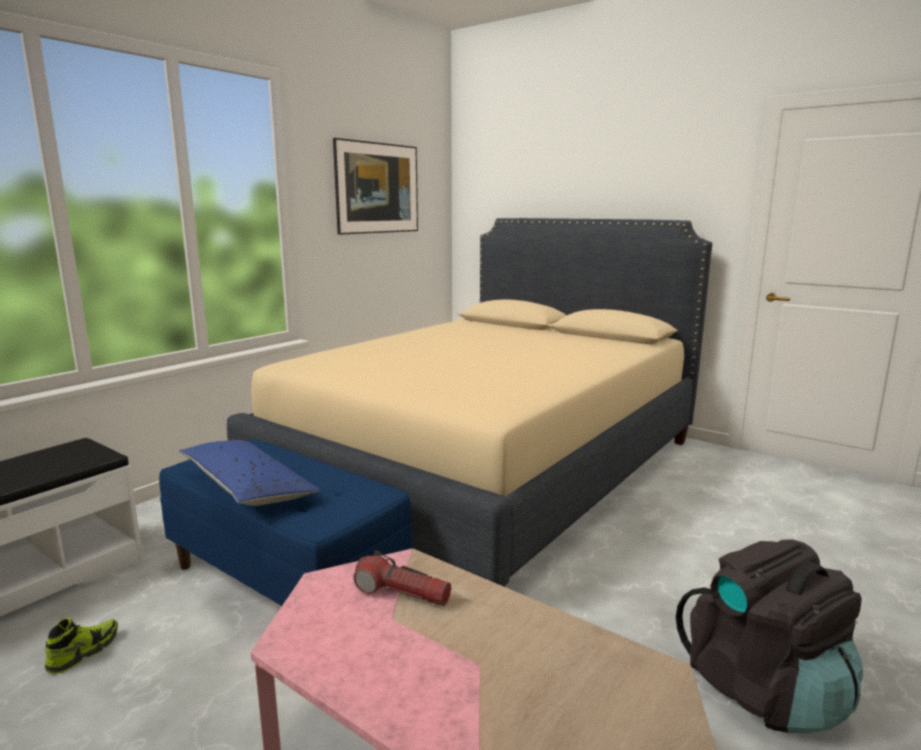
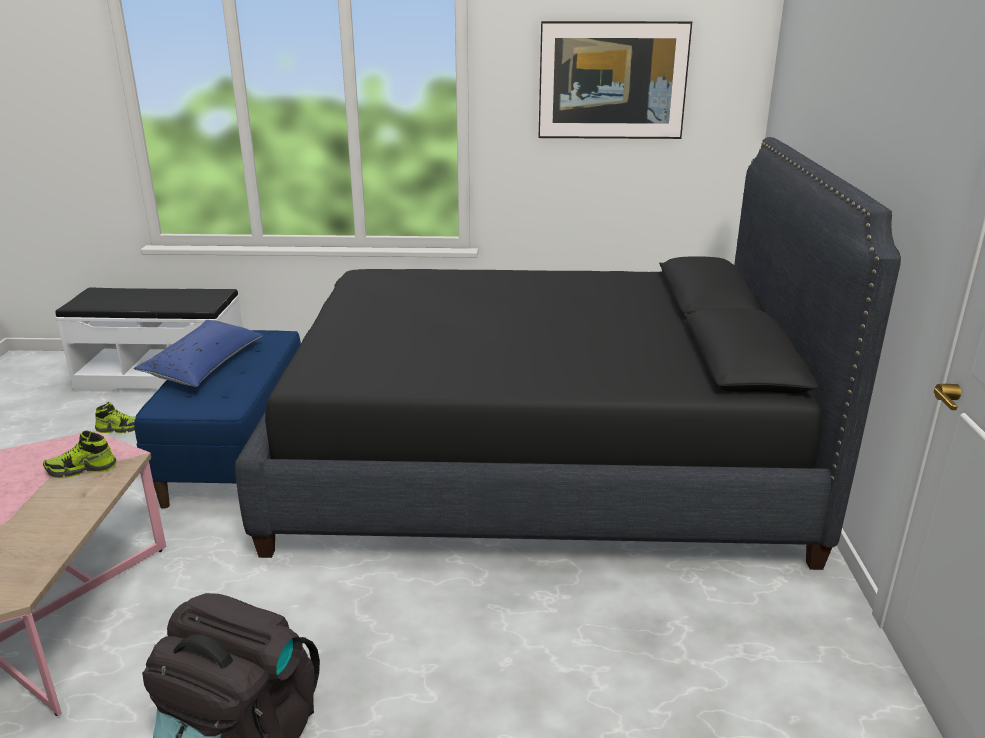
camera: 55 degrees right, 10 degrees up
(402, 593) = (82, 470): flashlight -> shoe
(489, 468) = (538, 459): beige bed -> black bed

